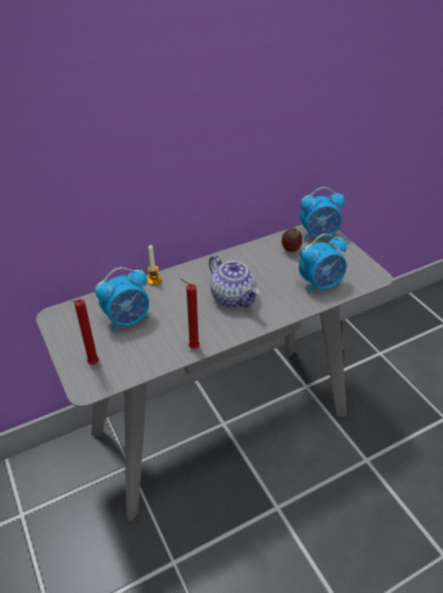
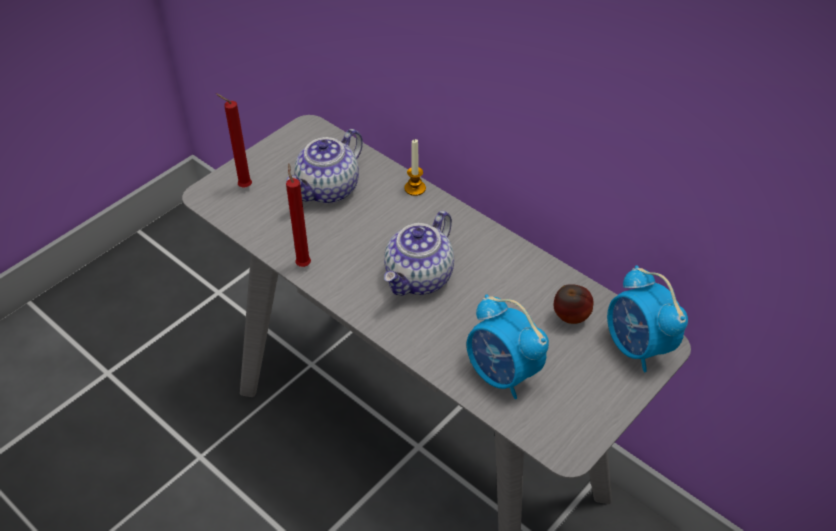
camera: 70 degrees right, 5 degrees up
(128, 320) = (328, 190): alarm clock -> teapot

